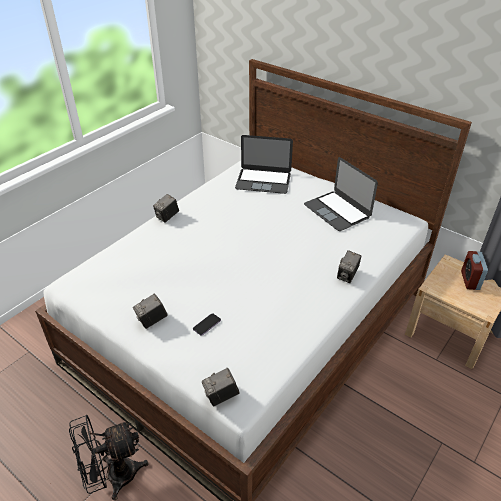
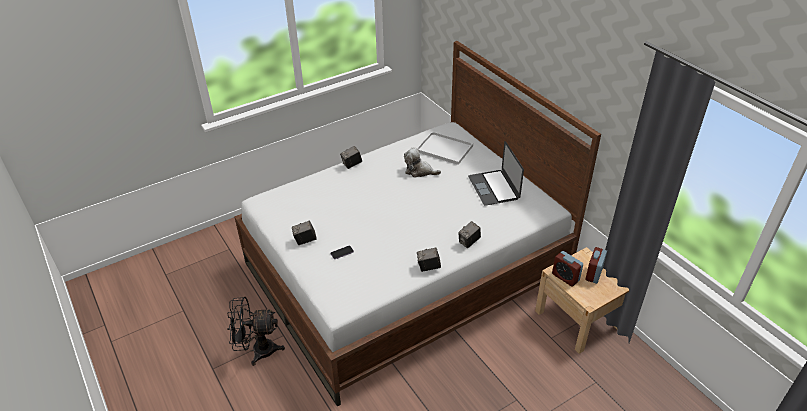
camera: 20 degrees right, 0 degrees up
(221, 396) = (328, 302): camera -> camera (428, 267)
(248, 209) = (419, 171): none -> plush toy
(263, 181) = (445, 149): laptop -> white tray
(446, 291) = (565, 277): none -> alarm clock

